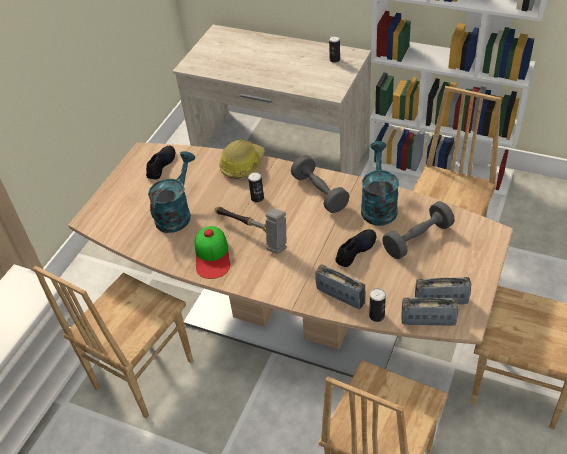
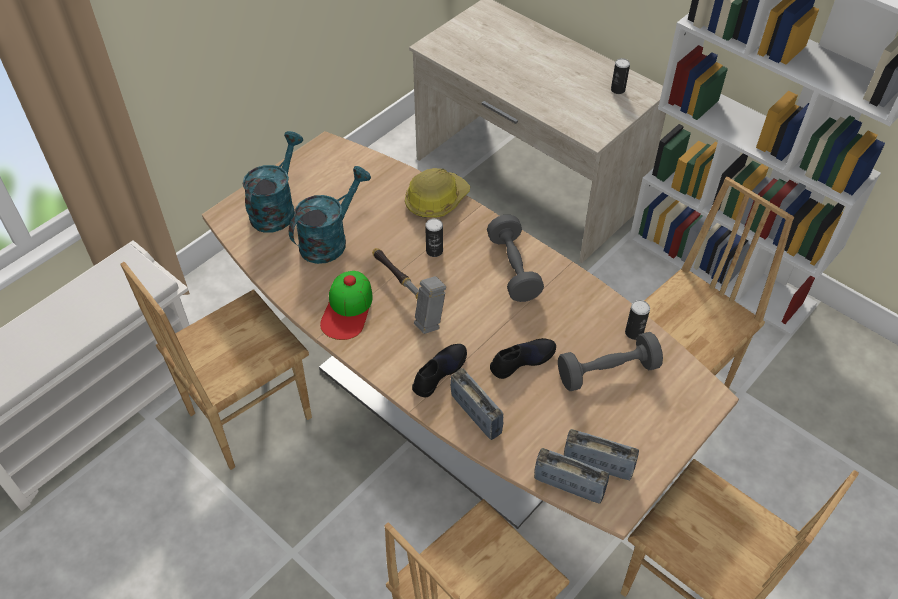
camera: 15 degrees right, 5 degrees up
(161, 165) = (339, 171): black shoe -> black shoe (439, 372)
(377, 316) = (508, 456): can -> can (634, 332)
(378, 205) = (578, 310): turquoise watering can -> turquoise watering can (276, 208)

